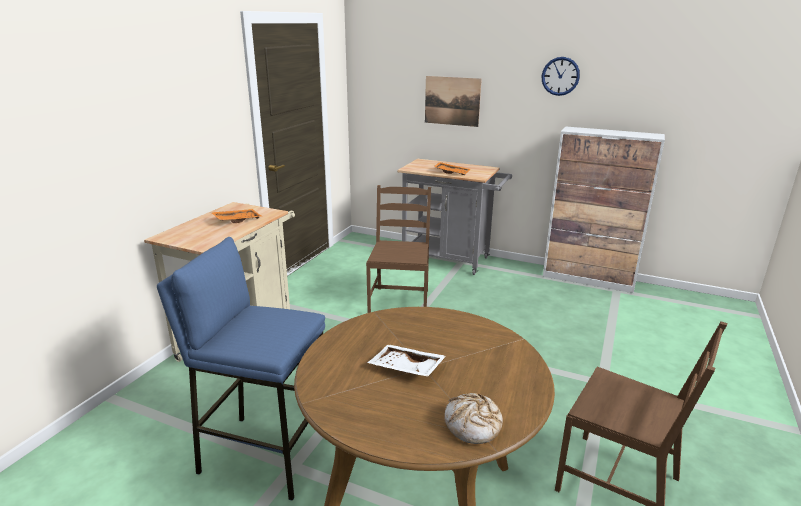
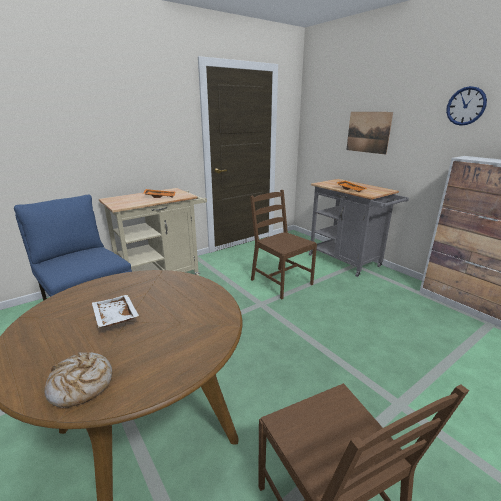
camera: 30 degrees right, 0 degrees up
(399, 302) = (280, 282): brown chair -> brown chair turned 75 degrees counterclockwise

